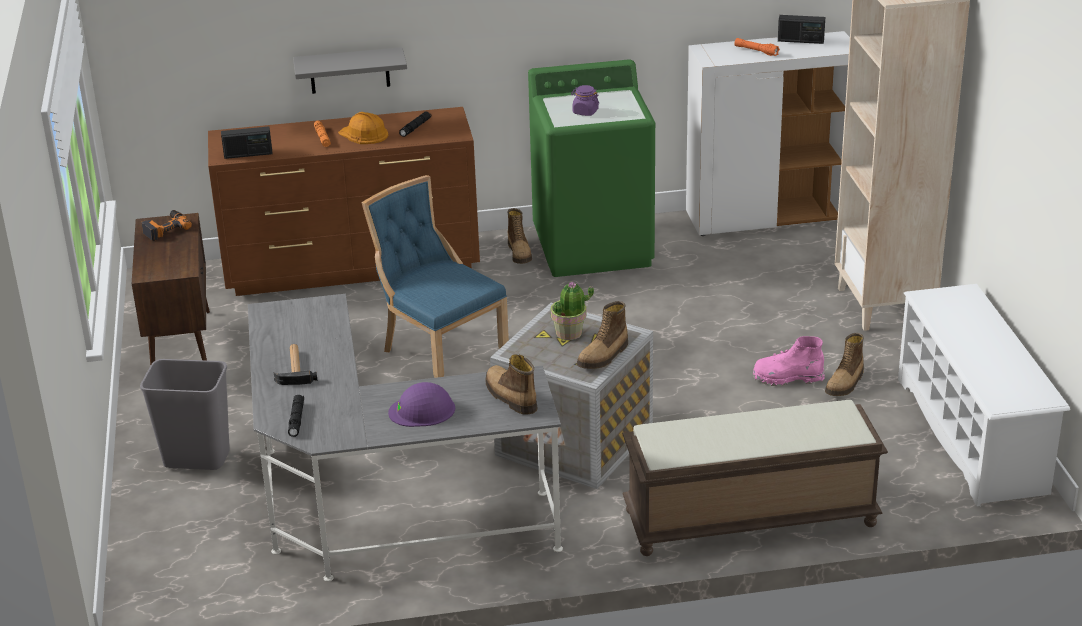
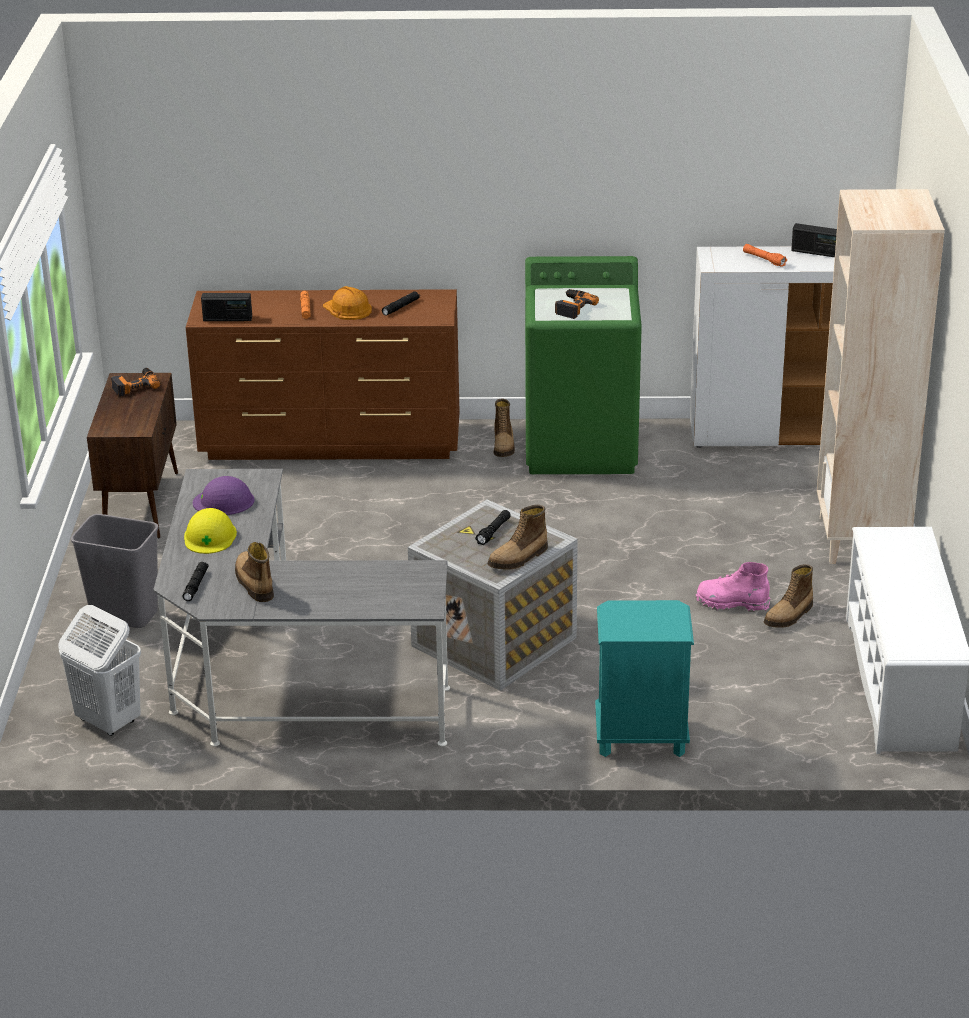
camera: 10 degrees right, 0 degrees up
(211, 569) = (108, 721): none -> white laundry basket
(294, 368) = (210, 536): hammer -> yellow hard hat
(349, 70) = (342, 243): grey shelf -> none
(422, 410) = (316, 590): purple hard hat -> purple hard hat (224, 501)
(439, 355) = (389, 540): blue chair -> none
(510, 397) = (404, 587): boot -> boot (253, 583)
(569, 333) = (493, 532): potted plant -> black flashlight
(585, 112) = (572, 307): purple jar -> power drill
(749, 519) = (640, 738): brown bench -> turquoise nightstand

